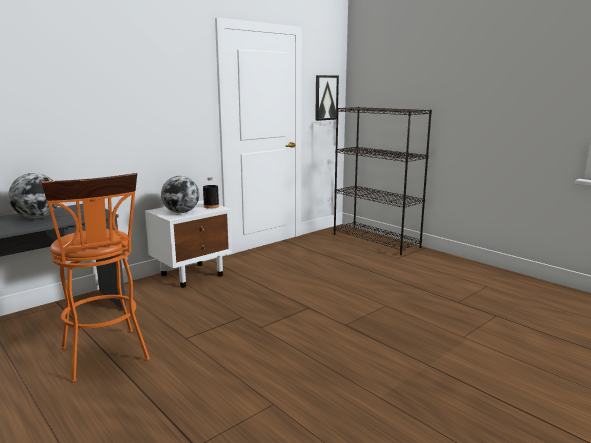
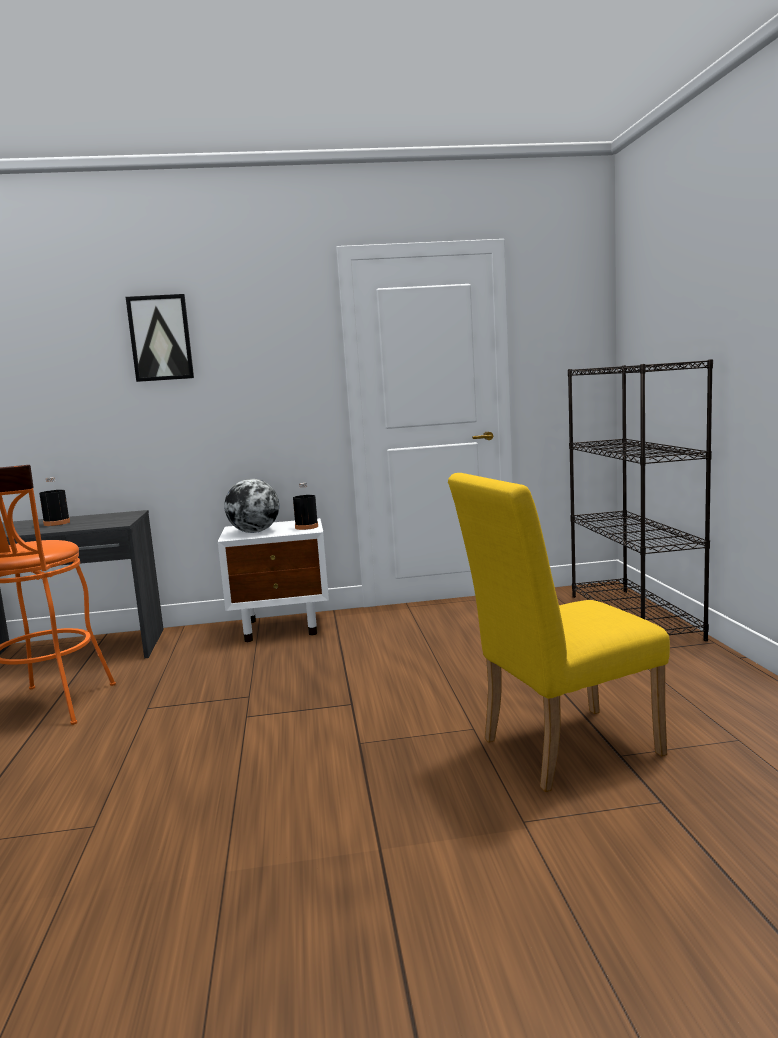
camera: 35 degrees right, 5 degrees down
(38, 217) = (57, 523): globe -> black bottle
(326, 97) = (566, 353): picture -> picture (160, 338)
(433, 305) = (559, 749): none -> yellow chair

